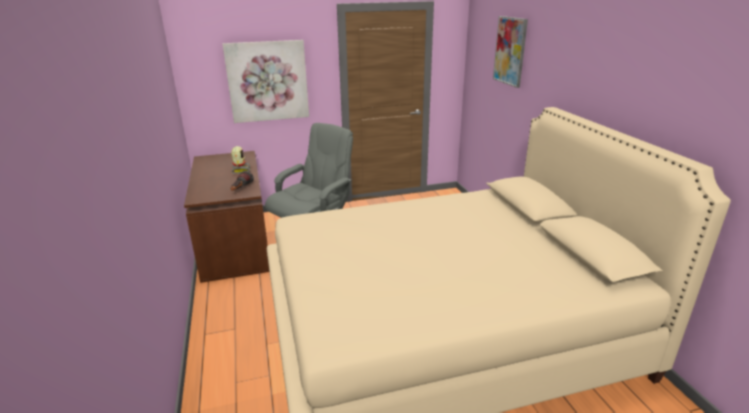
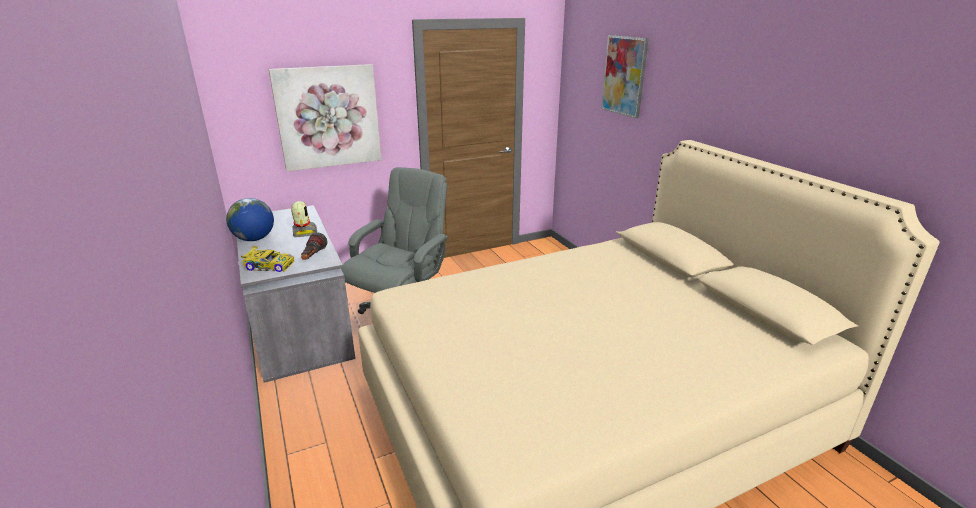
camera: 10 degrees left, 0 degrees up
(203, 174) = (254, 239): none -> globe
(207, 193) = (269, 265): none -> toy car
(234, 243) = (298, 325): brown desk -> grey desk

